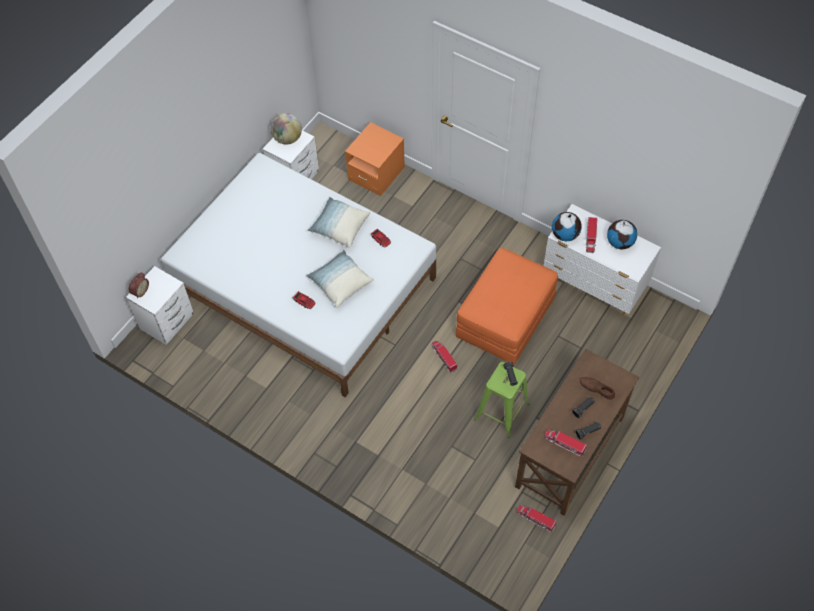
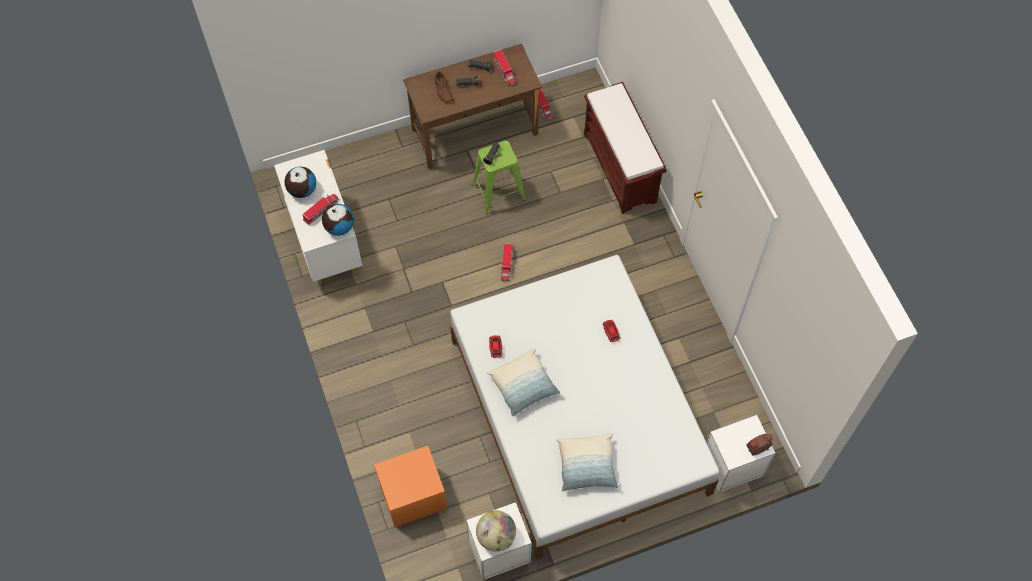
camera: 145 degrees left, 5 degrees up
(340, 283) = (566, 328): pillow -> pillow (587, 466)
(418, 504) = (620, 168): none -> brown bench
(505, 318) = (425, 264): orange ottoman -> none

